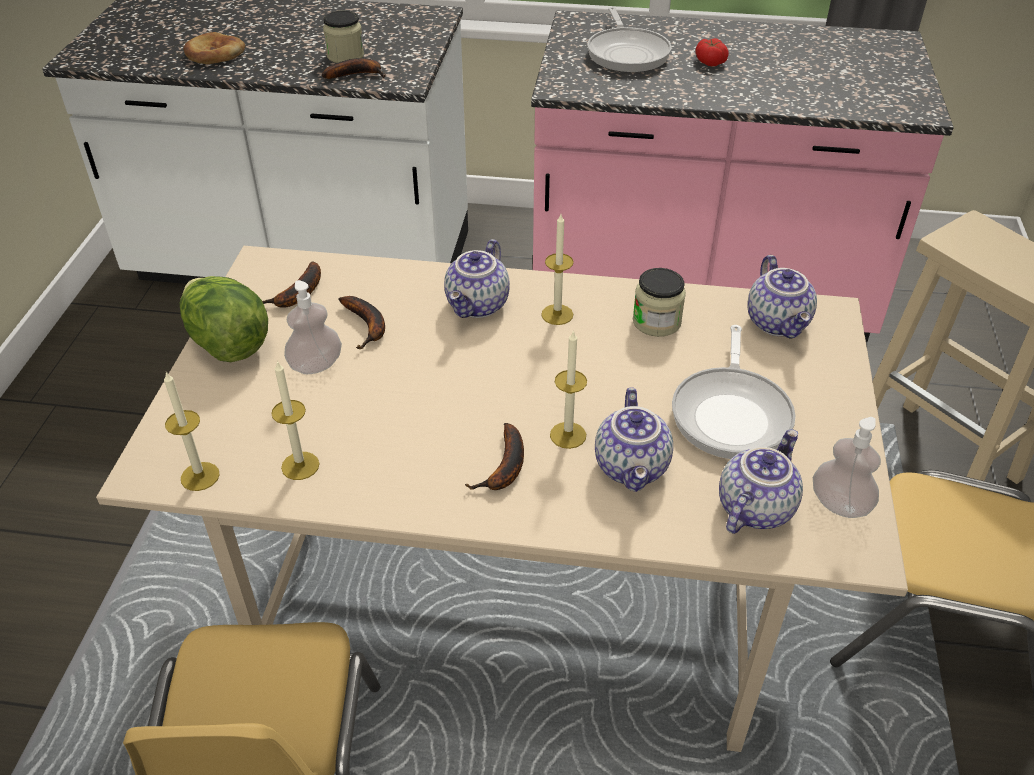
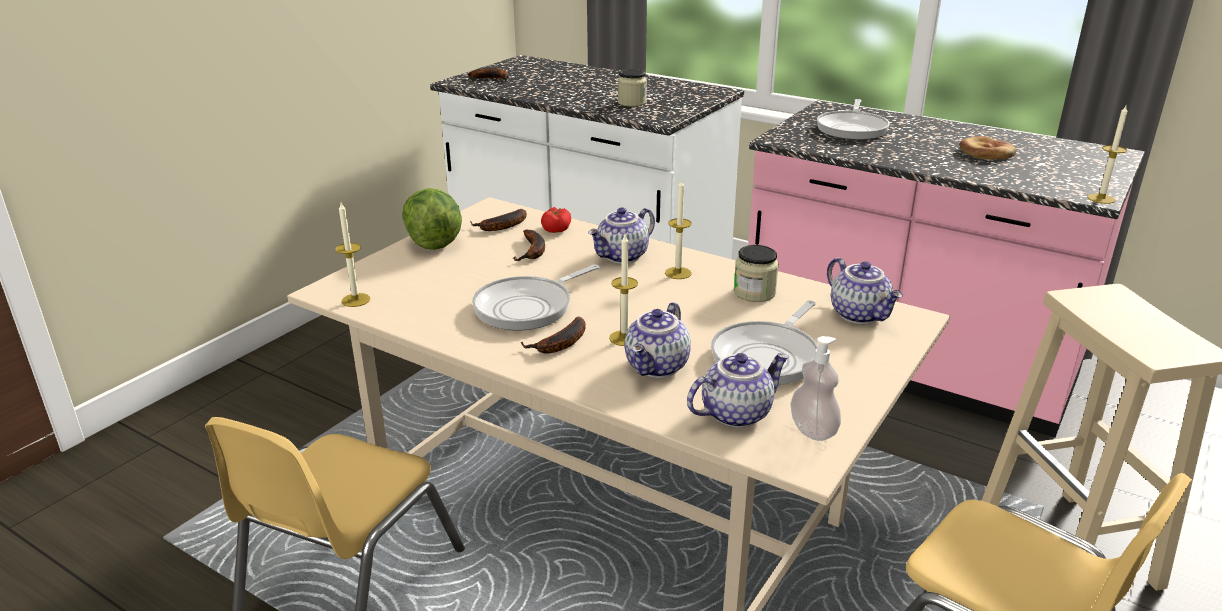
camera: 25 degrees right, 15 degrees down
(214, 53) = (543, 90): bread -> bread (985, 153)
(300, 466) = (422, 310): candle -> candle (1101, 199)
(316, 365) = (480, 263): soap dispenser -> none
(357, 74) = (631, 112): banana -> banana (493, 78)
(427, 421) = (528, 307): none -> frying pan
(710, 61) = (920, 142): tomato -> tomato (556, 229)
(779, 323) = (860, 314): teapot -> teapot turned 45 degrees counterclockwise

